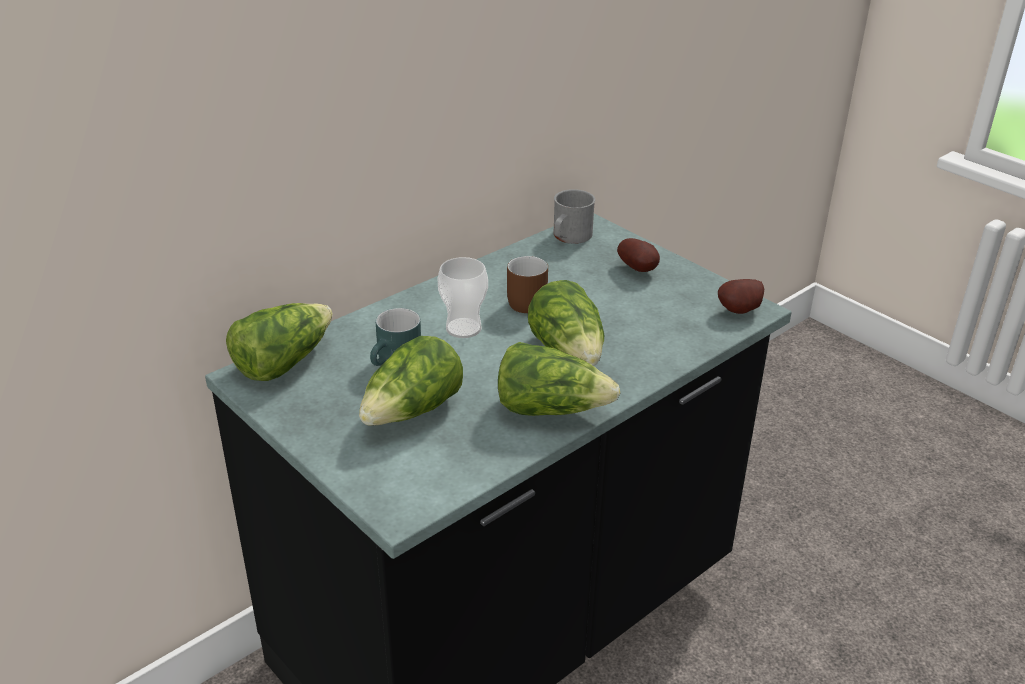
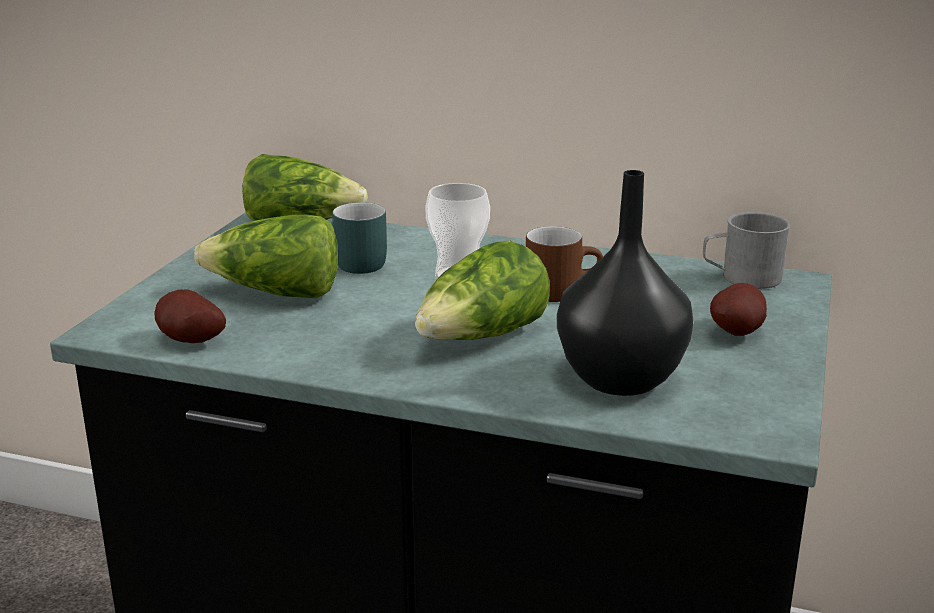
camera: 60 degrees right, 10 degrees down
(550, 408) = (352, 356): lettuce -> none
(661, 327) = (618, 378): none -> black vase
(741, 311) = (746, 424): potato -> potato (189, 342)

